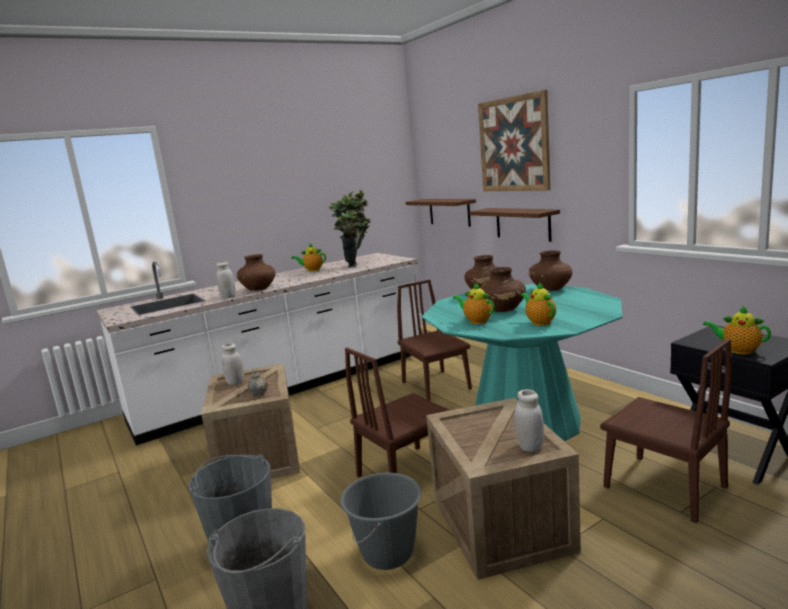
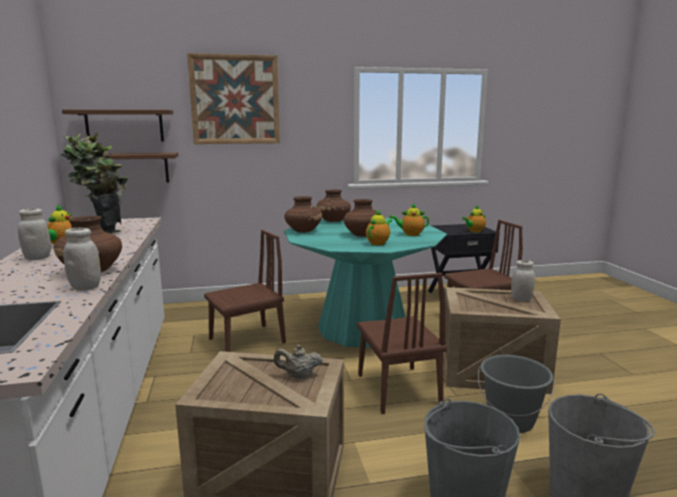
camera: 70 degrees left, 0 degrees up
(235, 382) = (232, 388): white jar -> white jar (37, 258)
(436, 385) = (247, 341): brown chair -> brown chair turned 150 degrees clockwise
(476, 321) = (378, 243): teapot -> teapot turned 150 degrees clockwise
(522, 224) = (246, 174): brown shelf -> brown shelf (124, 126)

